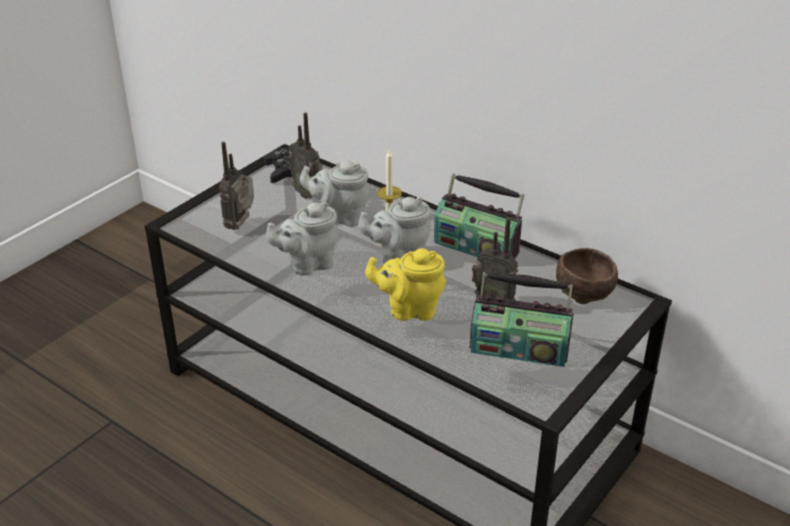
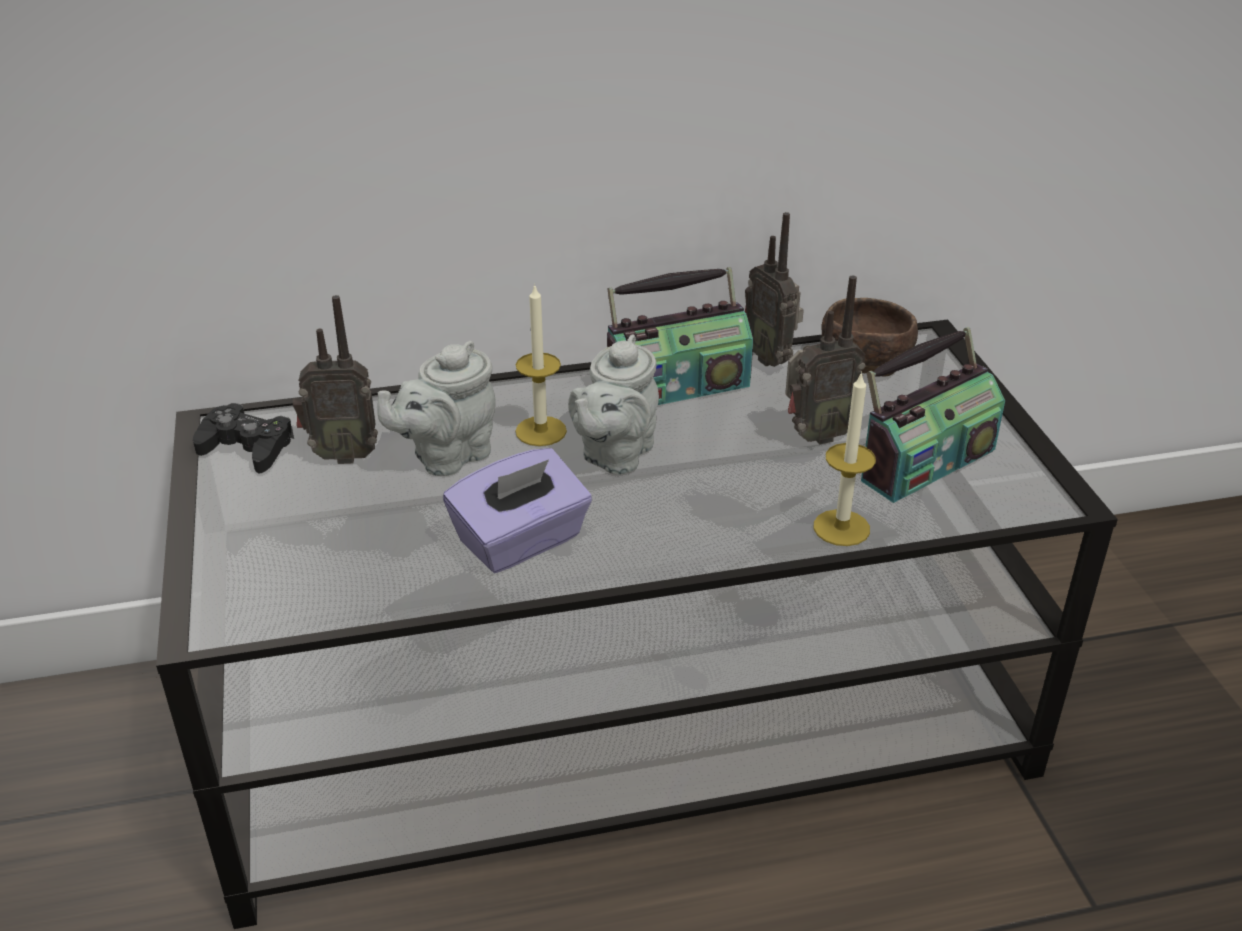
camera: 50 degrees left, 0 degrees up
(241, 226) = (326, 558): radio -> radio (771, 358)
(308, 264) = (521, 541): grey teapot -> purple tissue box
(409, 309) = (745, 505): yellow teapot -> none
(427, 344) = (841, 528): none -> candle

